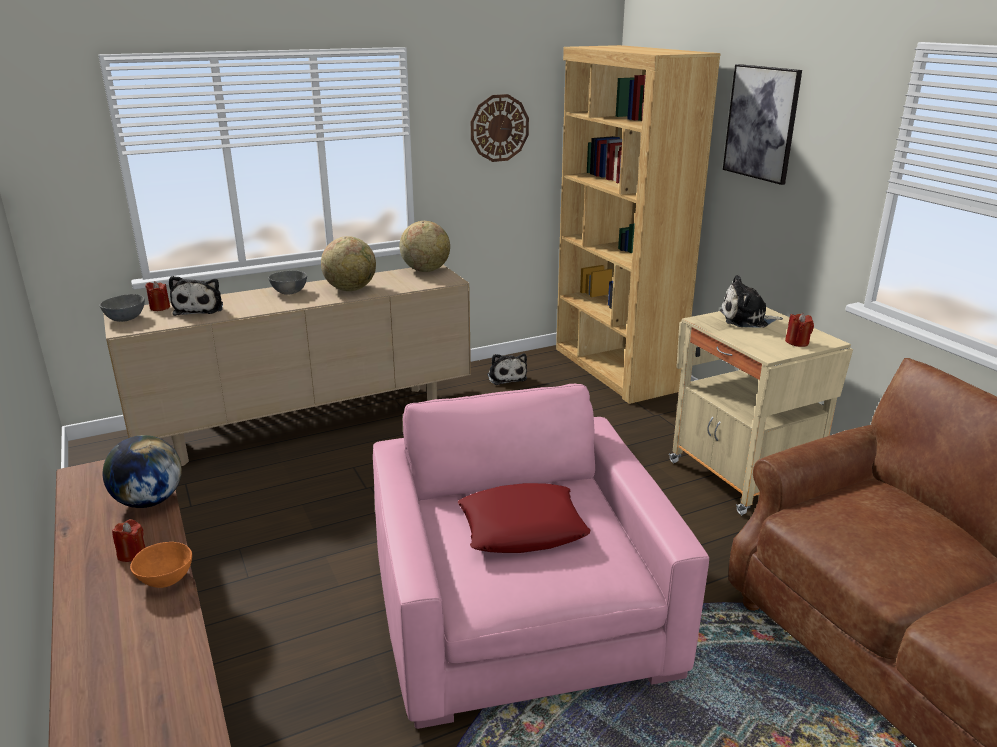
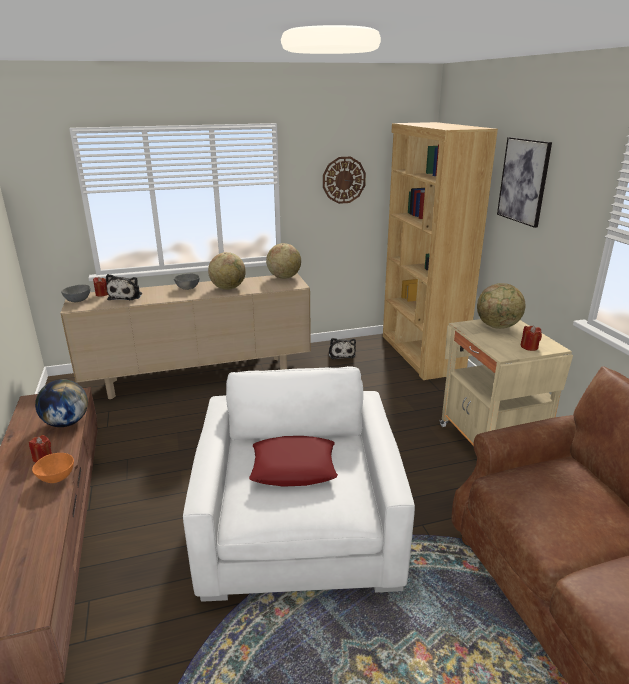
camera: 10 degrees right, 0 degrees up
(519, 610) = (298, 524): pink armchair -> white armchair
(747, 319) = (497, 327): plush toy -> globe

